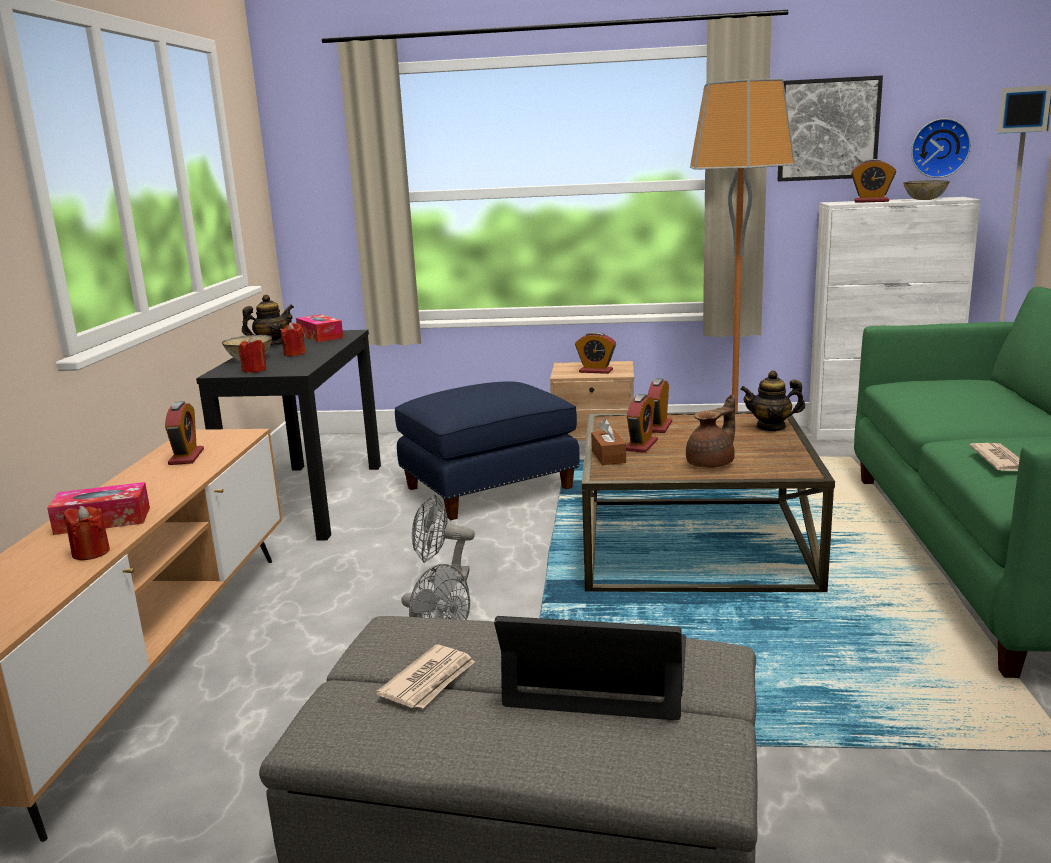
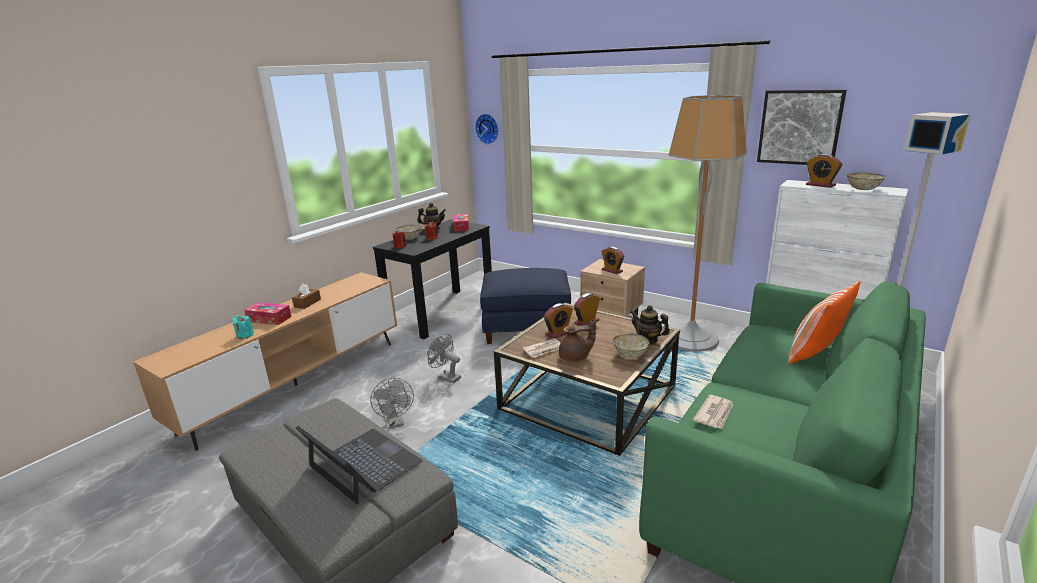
camera: 30 degrees right, 5 degrees up
(91, 552) = (245, 335): red candle -> turquoise candle
(186, 457) = (339, 290): alarm clock -> none
(429, 681) = (304, 441): newspaper -> newspaper (544, 350)
(608, 456) = (530, 336): brown tissue box -> brown tissue box (307, 303)
(777, 445) = (631, 354): none -> bowl
(939, 148) = (891, 148): wall clock -> wall clock (488, 128)
(994, 392) = (815, 354): none -> pillow

